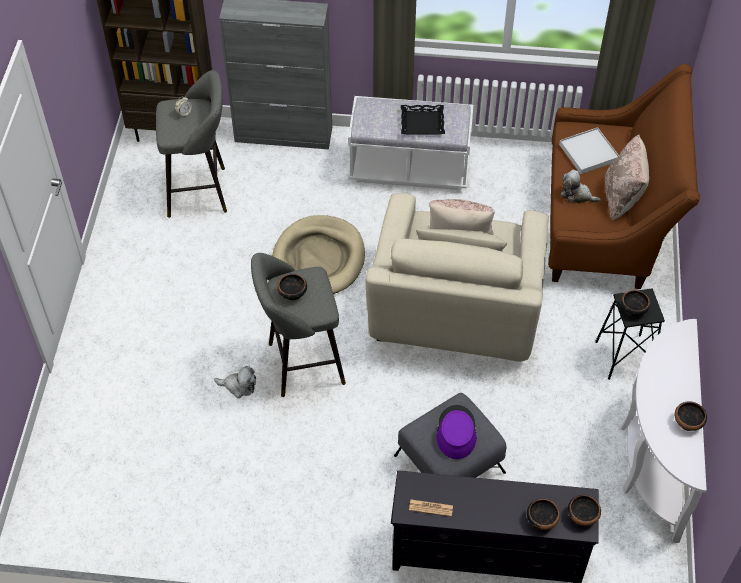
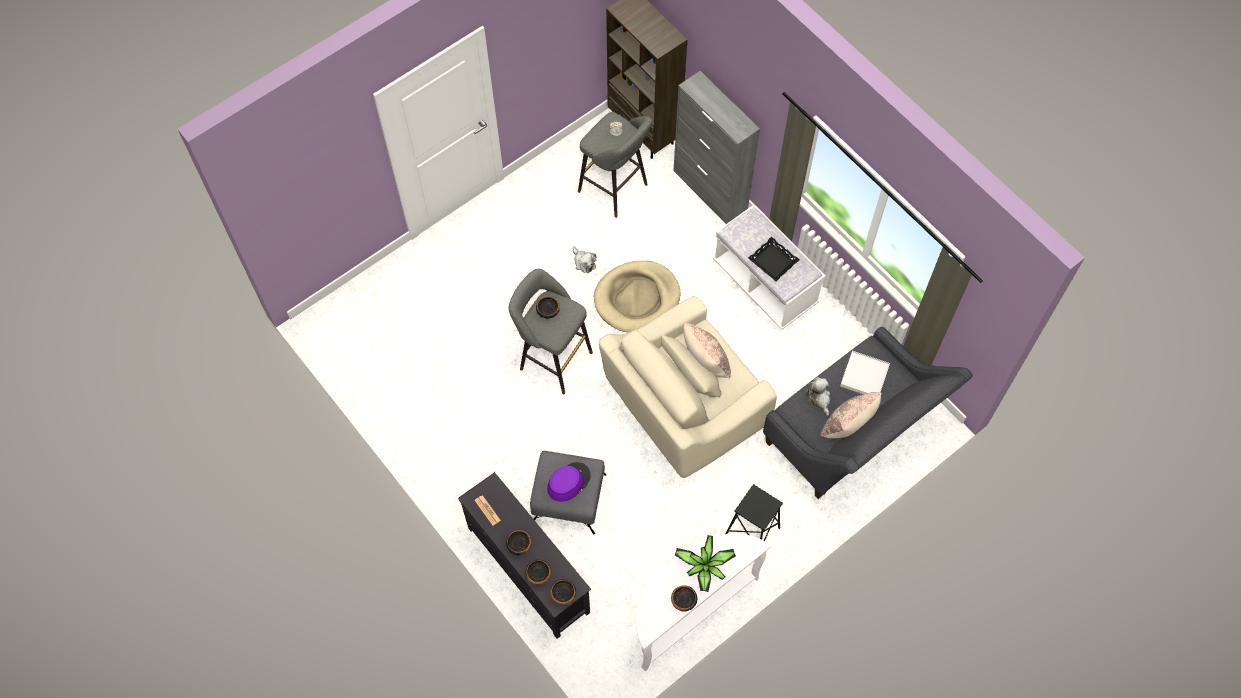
camera: 45 degrees right, 10 degrees up
(239, 386) = (503, 340): plush toy -> plush toy (584, 262)
(606, 221) = (853, 434): brown sofa -> grey sofa
(633, 309) = (753, 504): bowl -> bowl (519, 545)
(670, 380) = (705, 567): none -> potted plant

